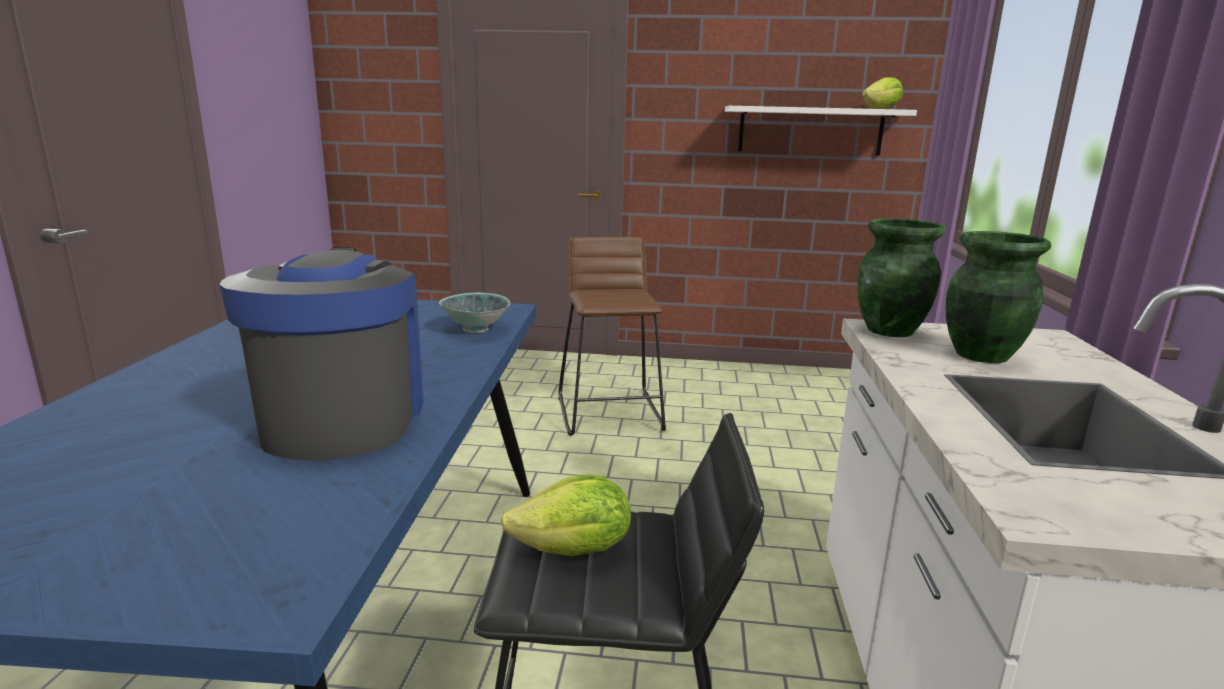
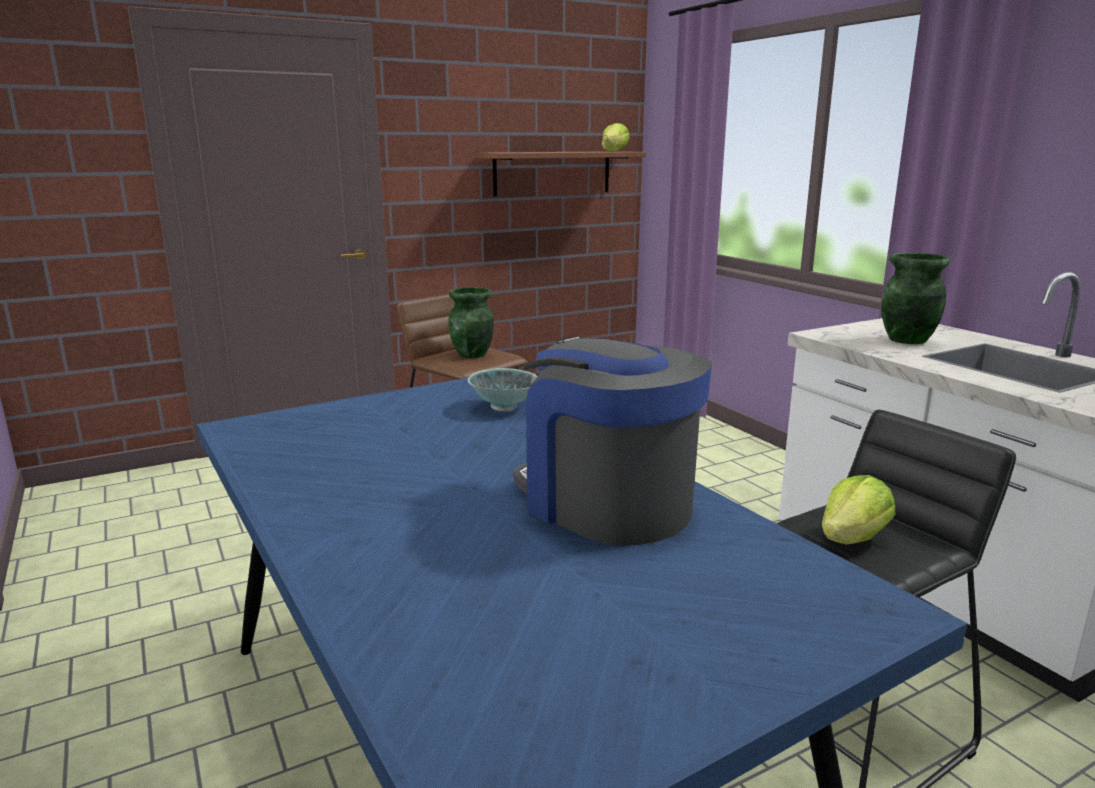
camera: 35 degrees left, 0 degrees up
(810, 131) = (552, 173): white shelf -> brown shelf
(890, 331) = (833, 335): green vase -> green vase (472, 355)

